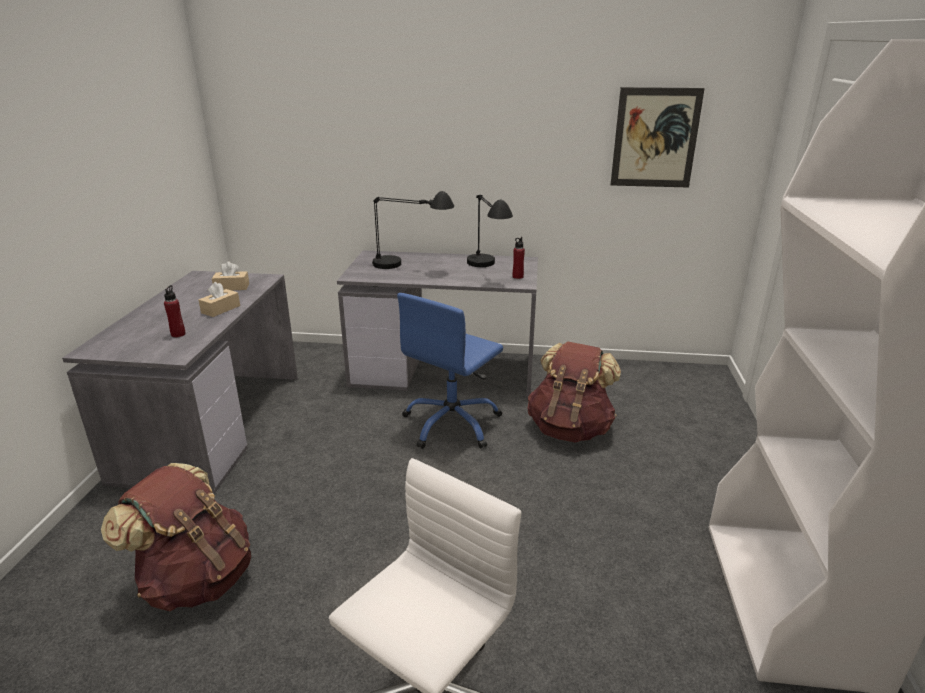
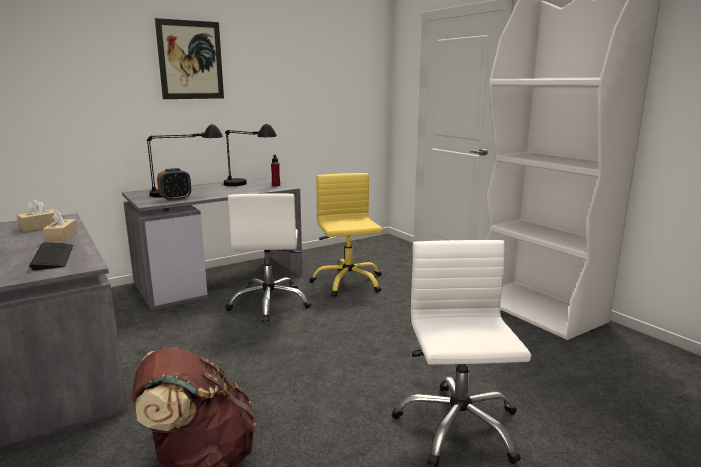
camera: 40 degrees left, 10 degrees down
(178, 334) = (53, 257): red bottle -> keyboard
(386, 275) = (175, 199): none -> alarm clock
(452, 424) = (270, 303): blue office chair -> white office chair
(570, 429) = (348, 282): brown backpack -> yellow office chair
(655, 138) = (331, 85): picture -> picture (190, 60)

